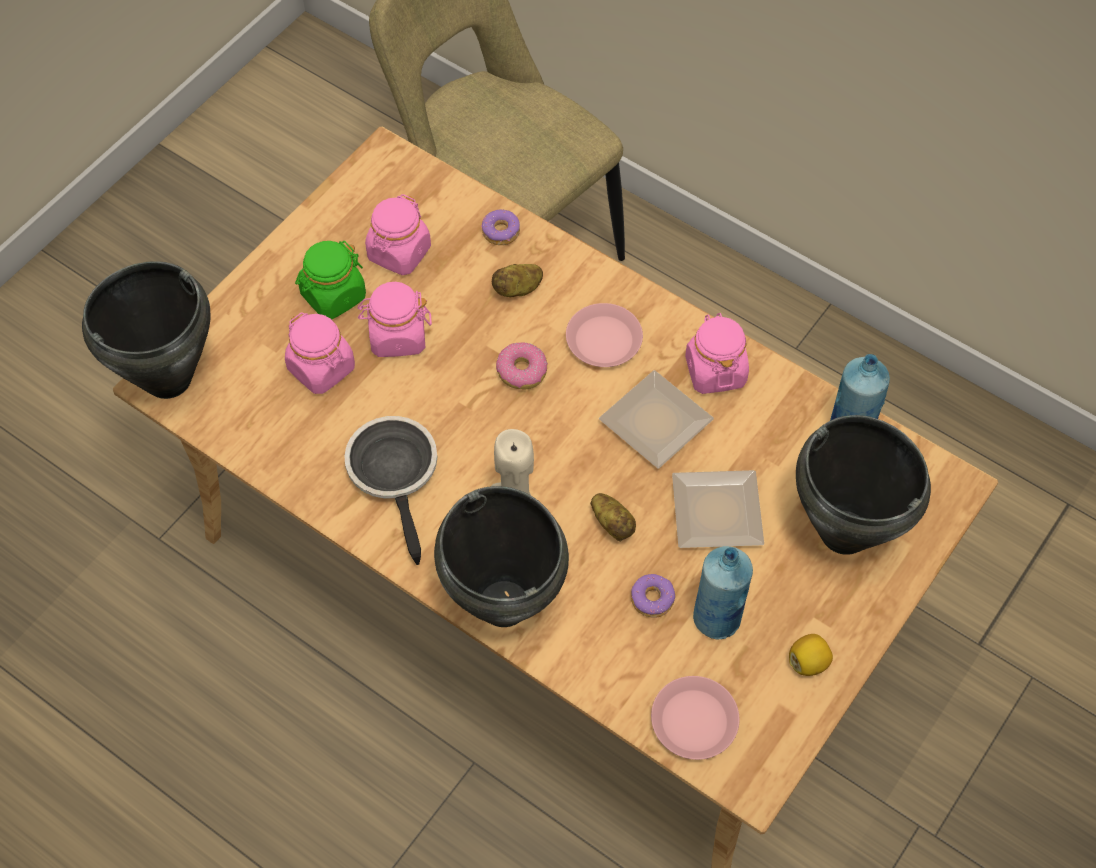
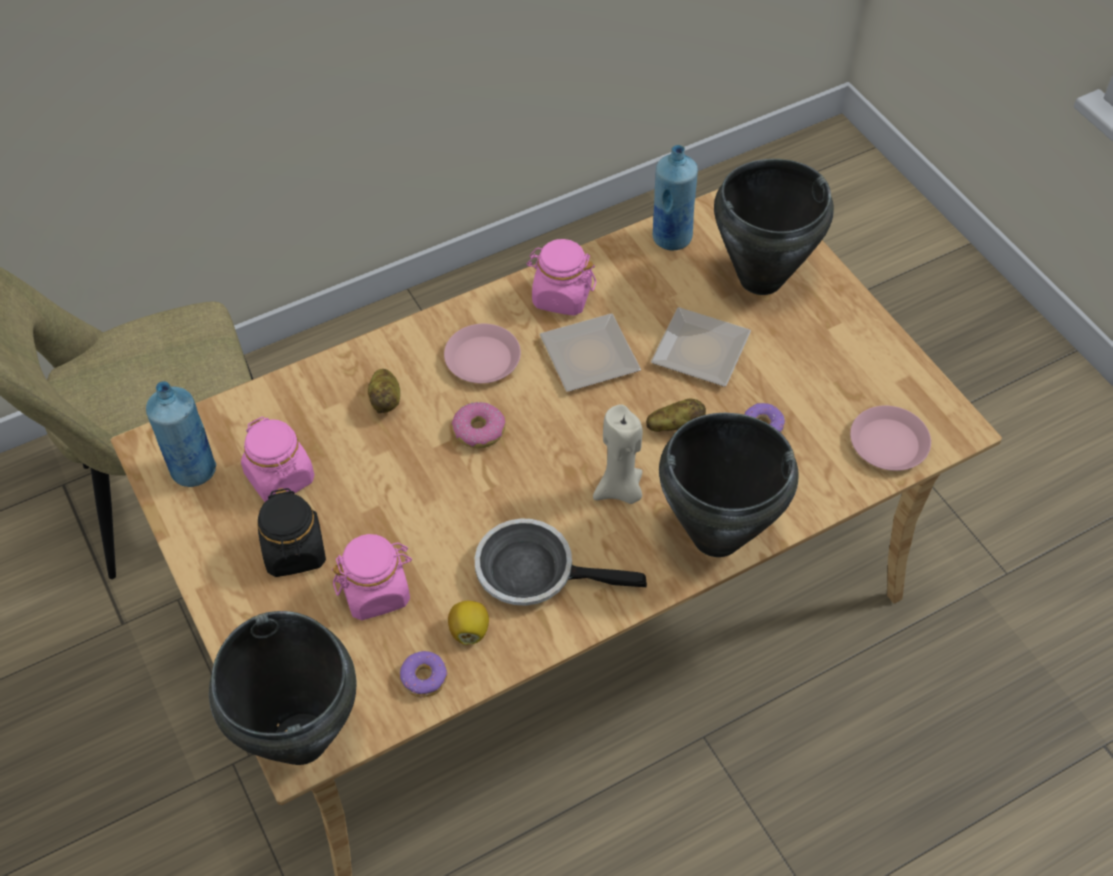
camera: 65 degrees left, 5 degrees down
(333, 296) = (294, 551): green jar -> black jar
(397, 336) = (378, 514): pink jar -> none
(501, 232) = (312, 389): donut -> donut (424, 678)
(717, 618) = (800, 390): blue bottle -> blue bottle (193, 470)
(808, 662) = (866, 348): lemon -> lemon (469, 630)

